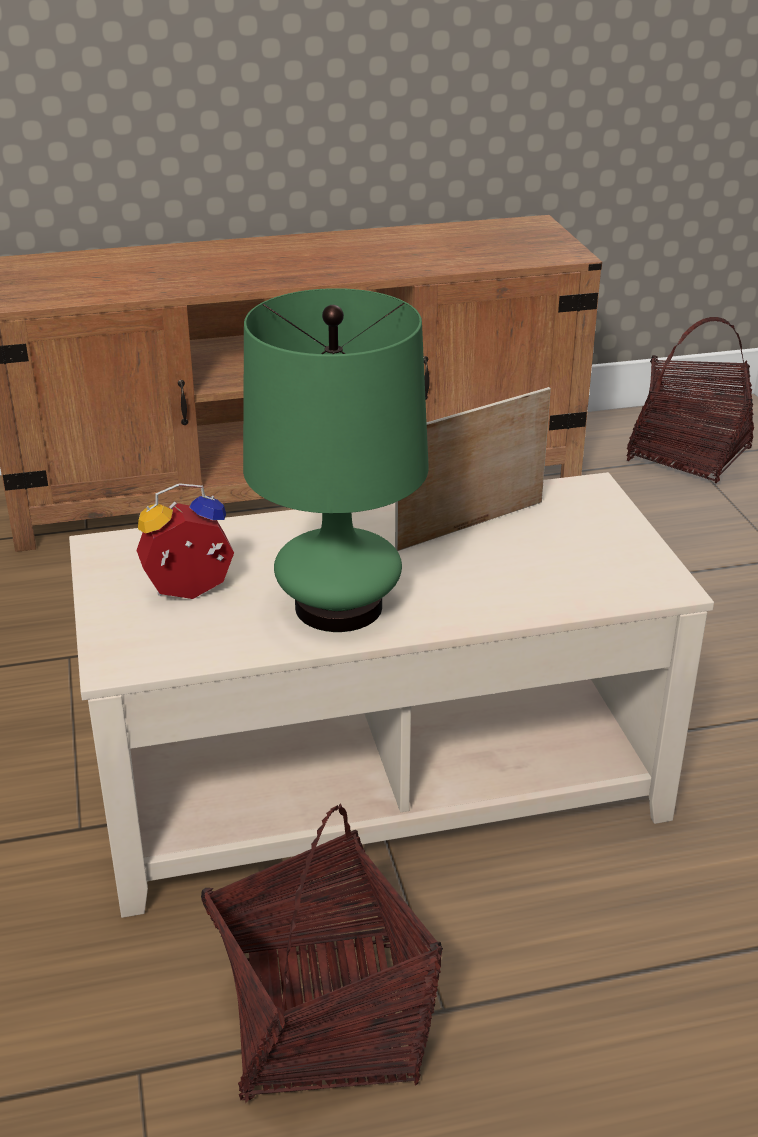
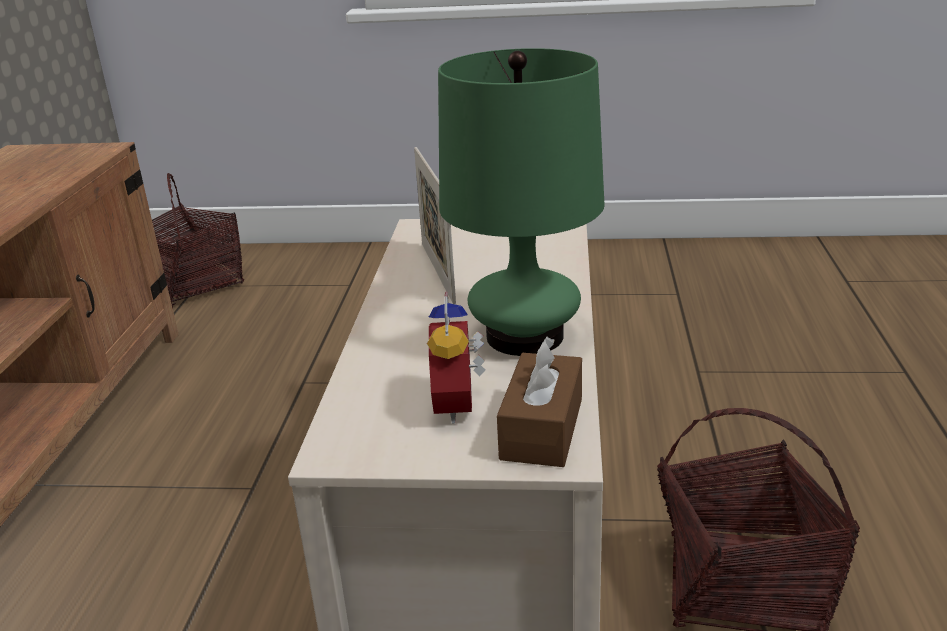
camera: 70 degrees left, 5 degrees down
(159, 644) = (542, 428): none -> brown tissue box

